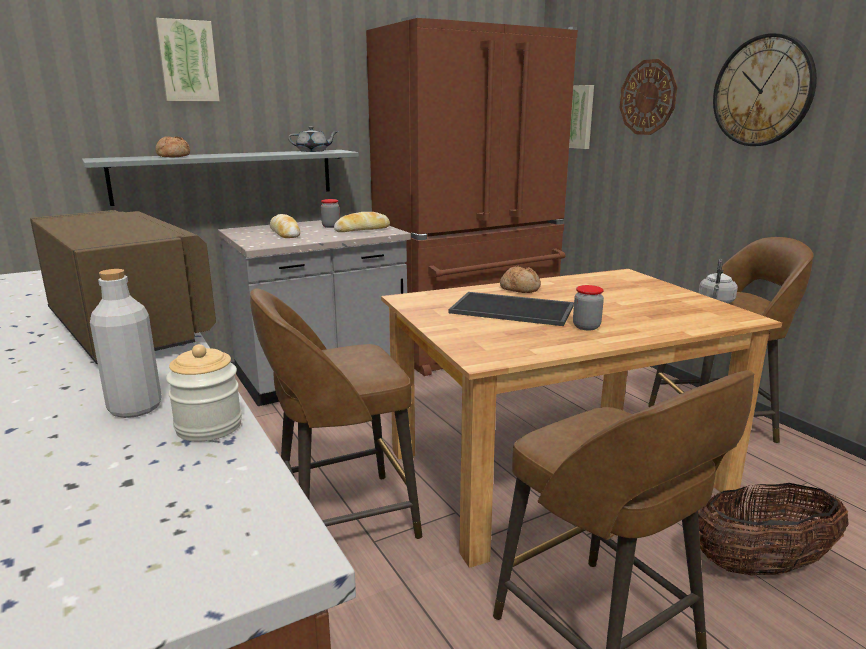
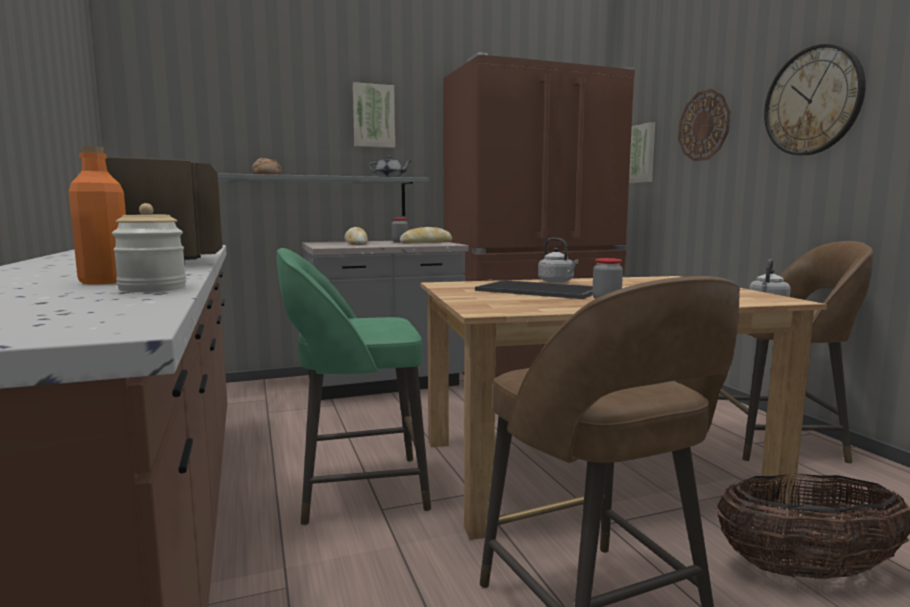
camera: 10 degrees right, 10 degrees down
(135, 408) = (105, 282): grey bottle -> orange bottle
(187, 61) = (287, 100): picture -> picture (373, 116)
(341, 519) = (357, 489): brown stool -> green stool
(520, 288) = (557, 282): bread -> grey kettle

